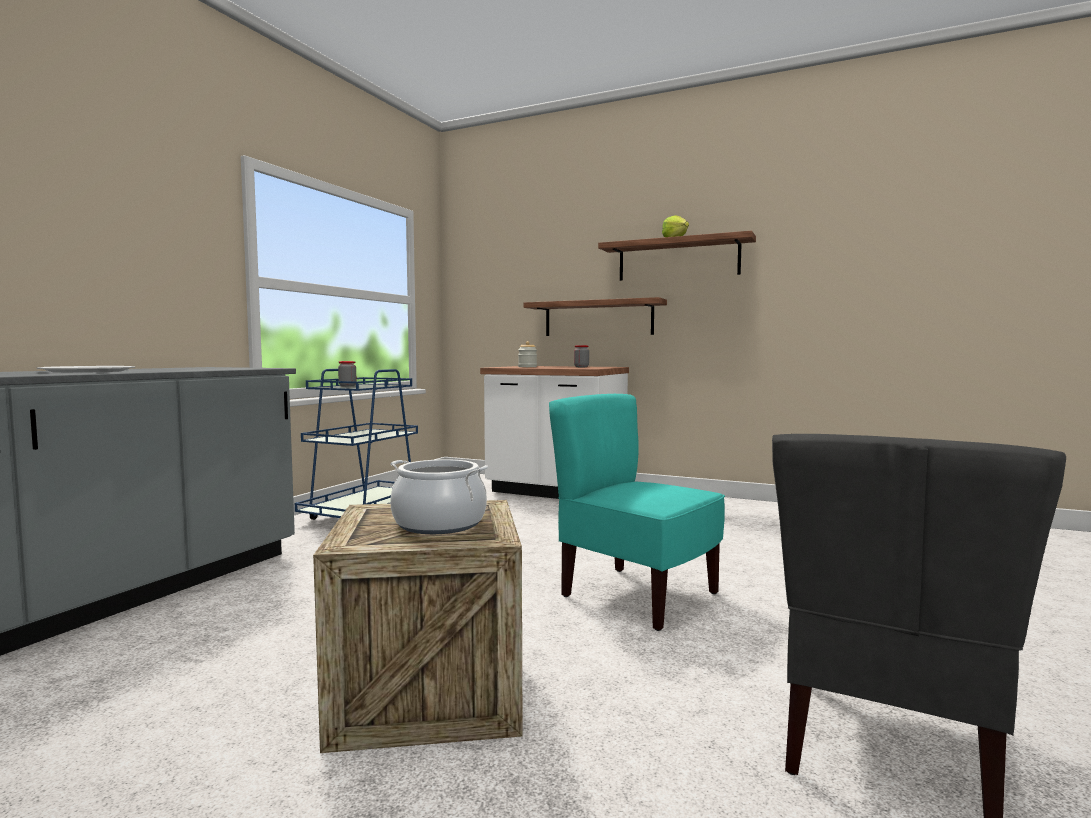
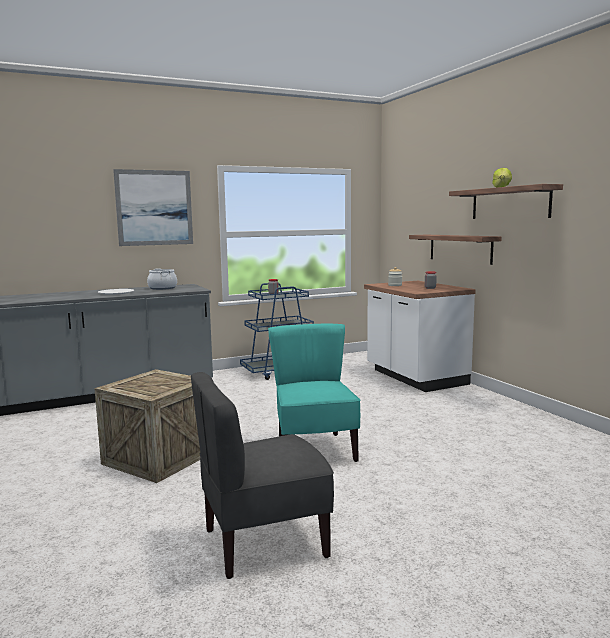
camera: 40 degrees right, 5 degrees up
(128, 208) = (154, 208): none -> picture
(439, 524) = (155, 385): cooking pot -> cooking pot (162, 288)

